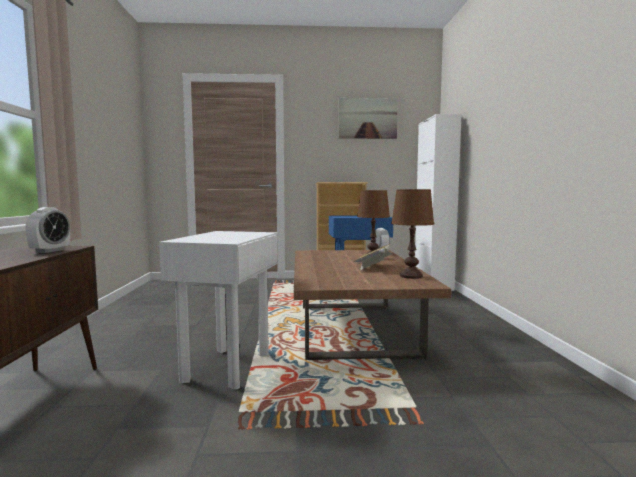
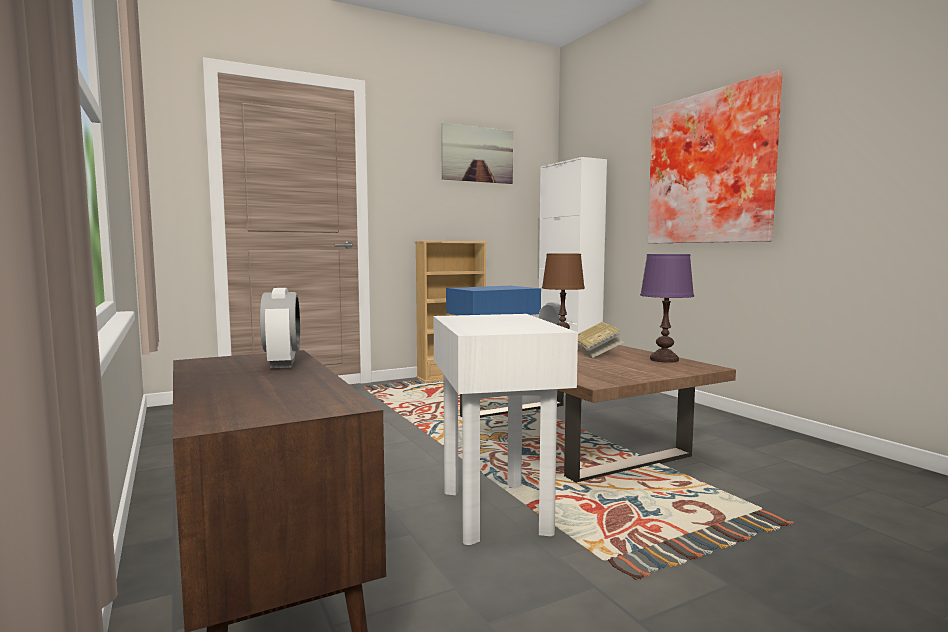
camera: 25 degrees left, 0 degrees up
(410, 276) = (664, 360): brown table lamp -> purple table lamp
(517, 115) = (712, 168): none -> picture

